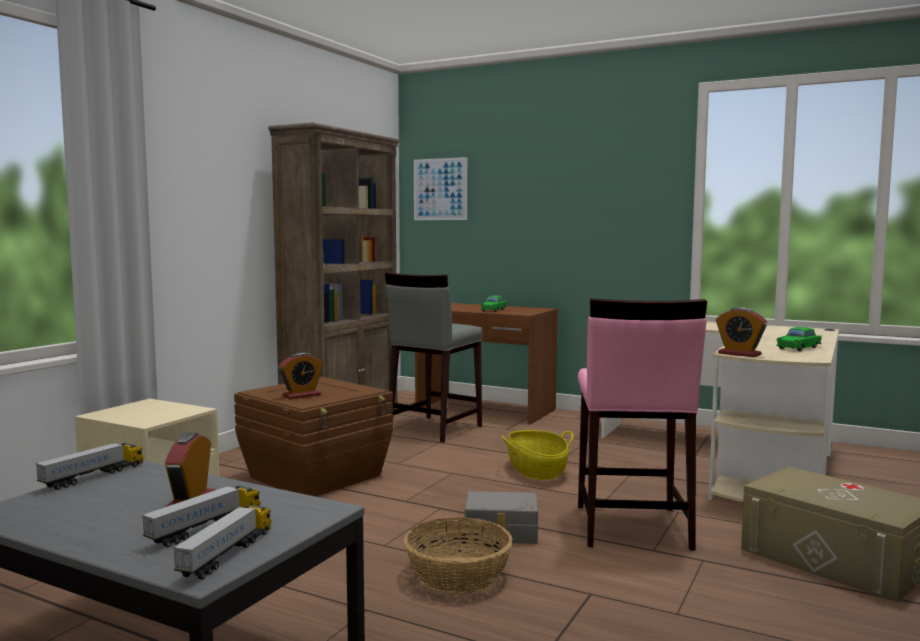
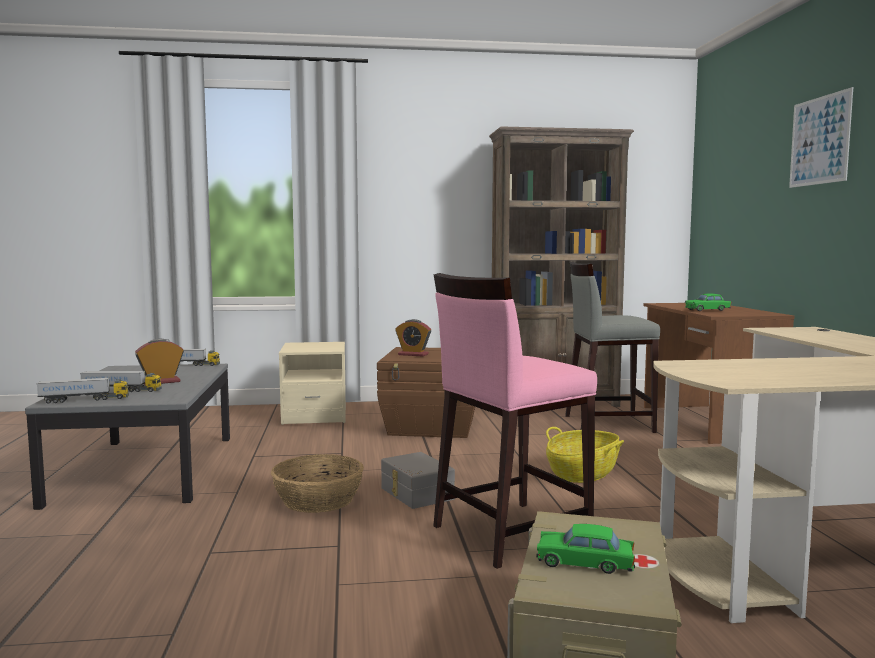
camera: 55 degrees right, 0 degrees up
(440, 189) = (716, 177): picture -> picture (819, 140)
(739, 354) = (678, 365): alarm clock -> none
(799, 348) = (811, 375): green toy car -> green toy car (585, 563)

